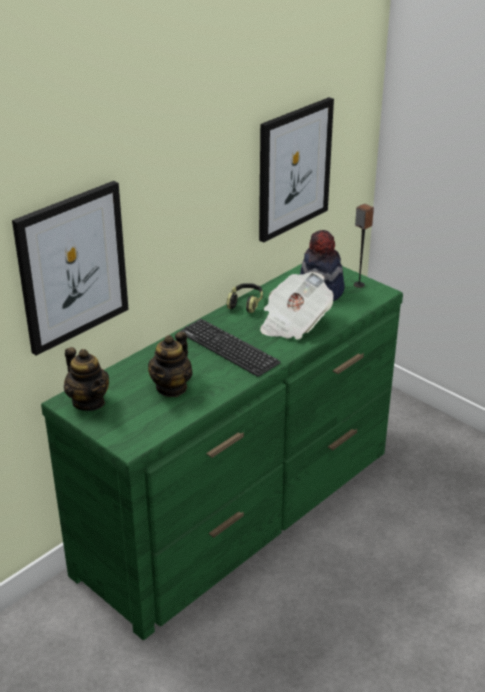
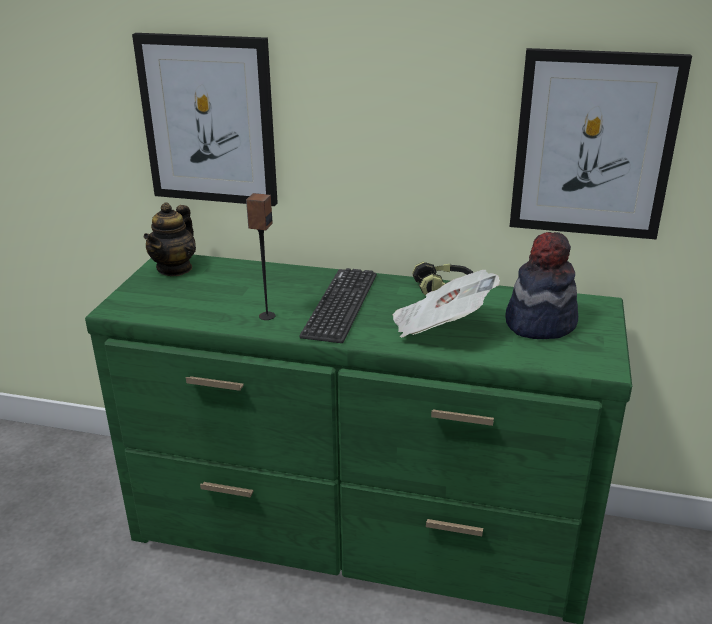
camera: 60 degrees right, 5 degrees down
(172, 387) = (234, 298): teapot -> none
(358, 285) = (595, 345): speaker -> speaker (266, 316)

